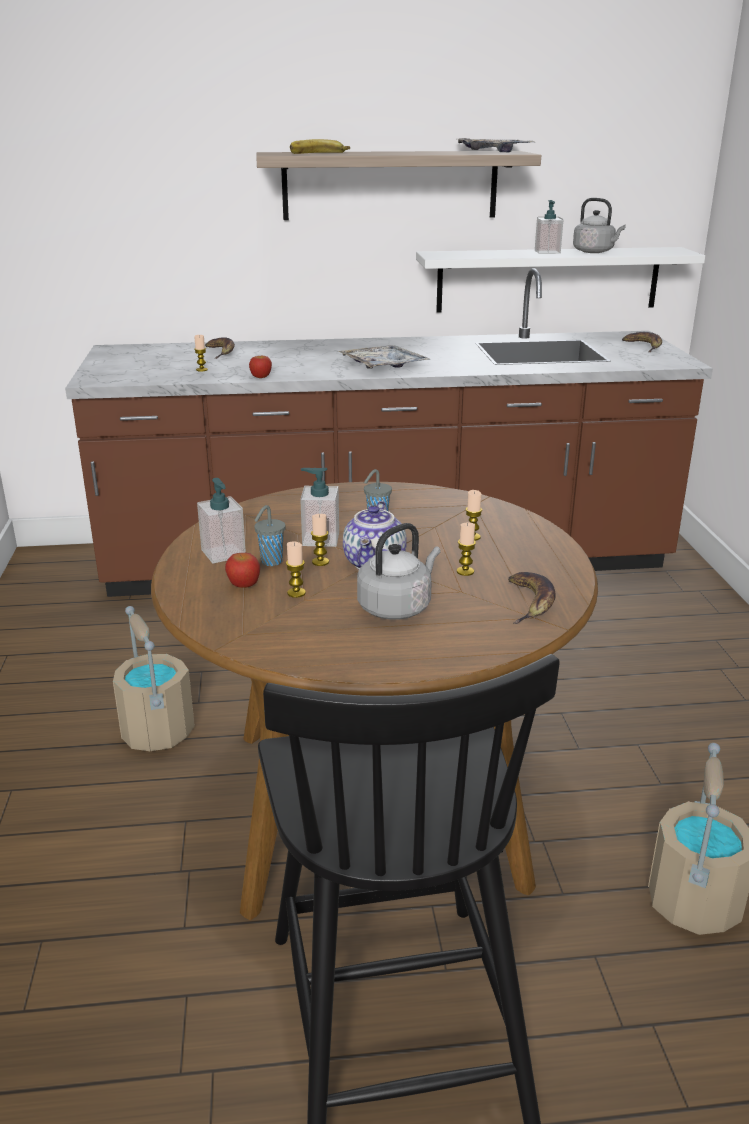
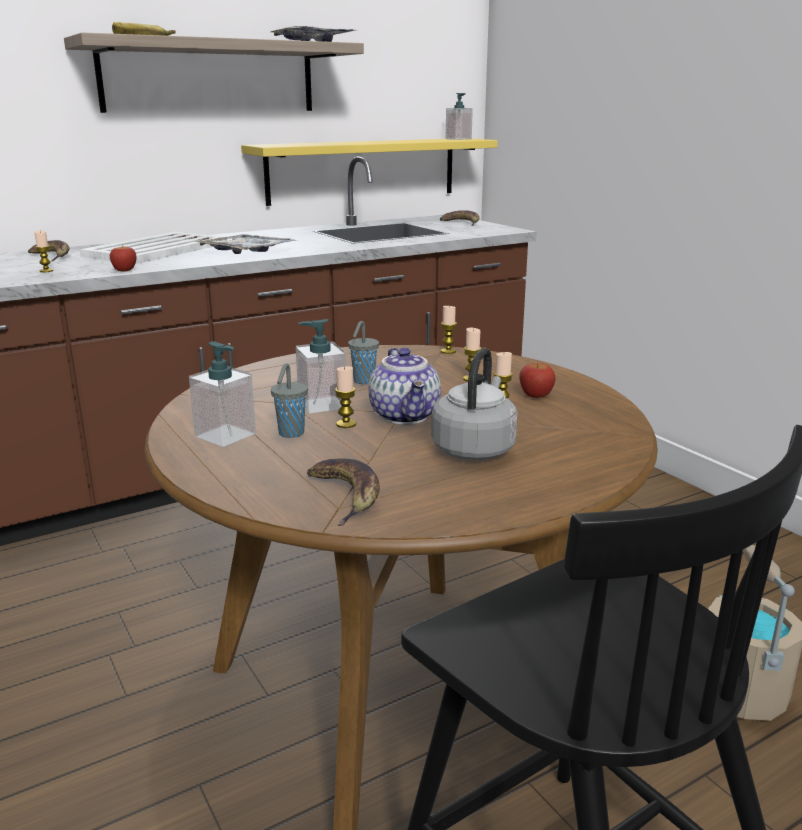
camera: 25 degrees left, 5 degrees down
(157, 731) = (101, 692): beige bucket -> none
(243, 585) = (283, 460): apple -> apple (536, 396)
(296, 593) = (353, 456): candle -> candle (448, 351)
(311, 353) = (158, 249): none -> white tray
(530, 602) = (592, 420): banana -> banana (345, 496)
(547, 252) = (365, 142): soap dispenser -> soap dispenser (458, 139)
(548, 279) = (363, 170): white shelf -> yellow shelf
(595, 252) = (406, 141): grey kettle -> none

